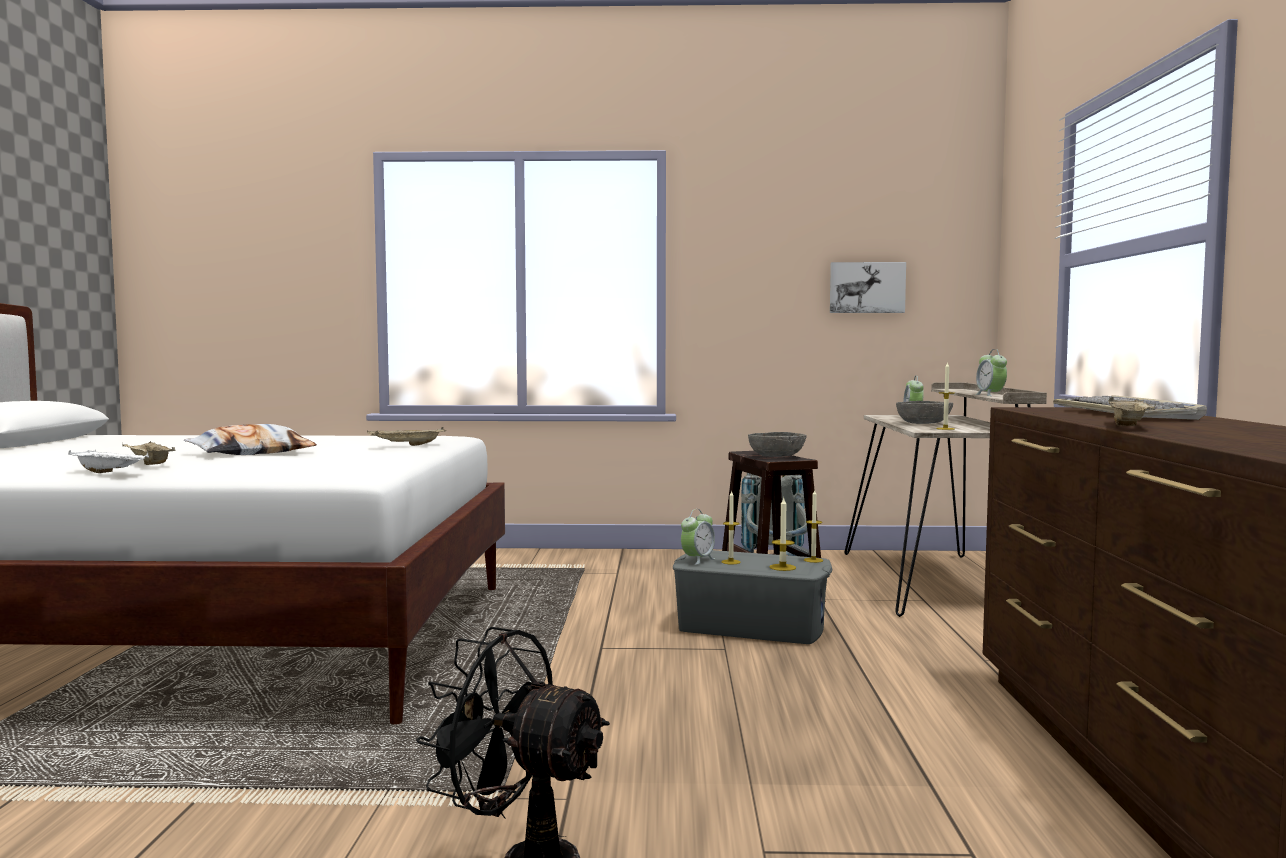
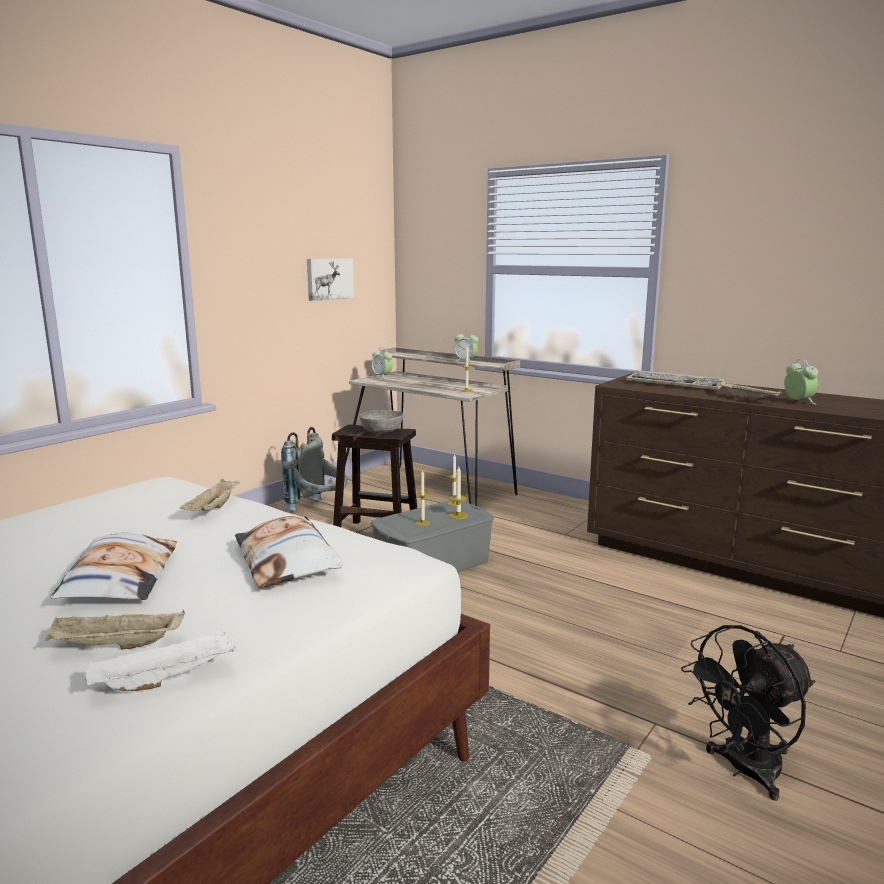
camera: 55 degrees left, 10 degrees up
(317, 461) = (287, 561): none -> pillow
(697, 560) = (403, 529): alarm clock -> alarm clock (798, 402)
(923, 423) = (430, 386): grey bowl -> none

